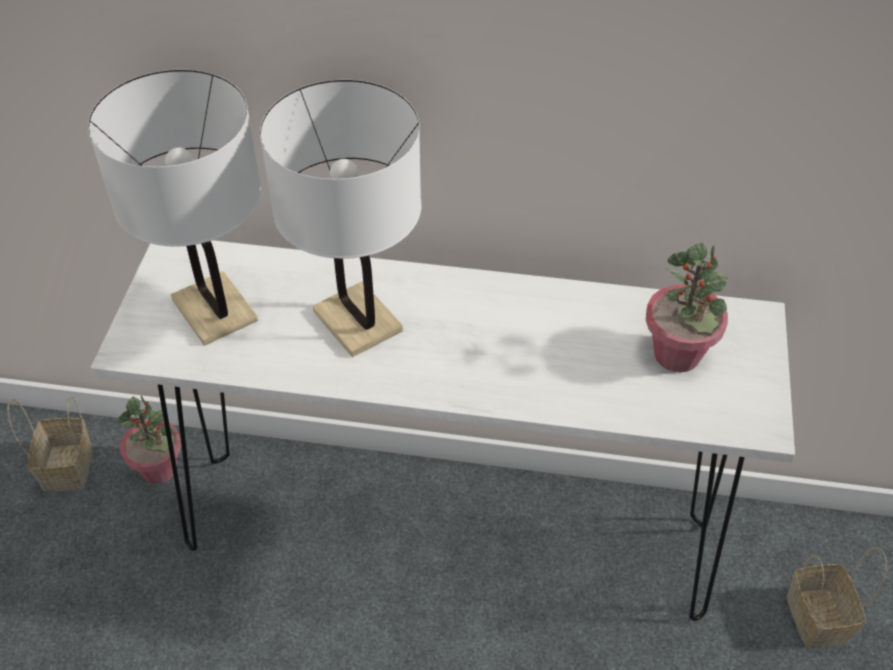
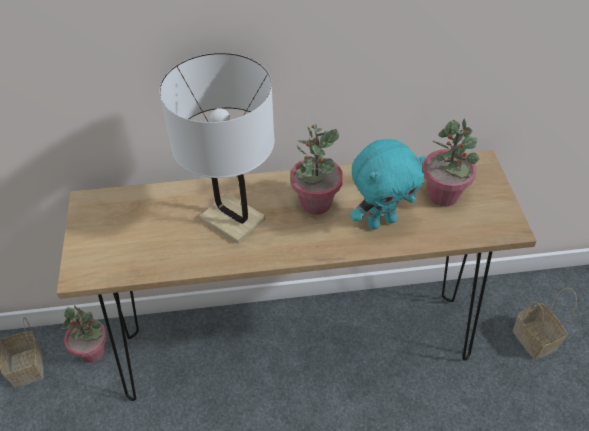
camera: 15 degrees left, 0 degrees up
(215, 310) = (132, 233): white table lamp -> none
(446, 534) = (297, 346): white console table -> brown console table
(483, 324) = (315, 203): none -> potted plant
(568, 372) = (381, 221): none -> turquoise plush toy

